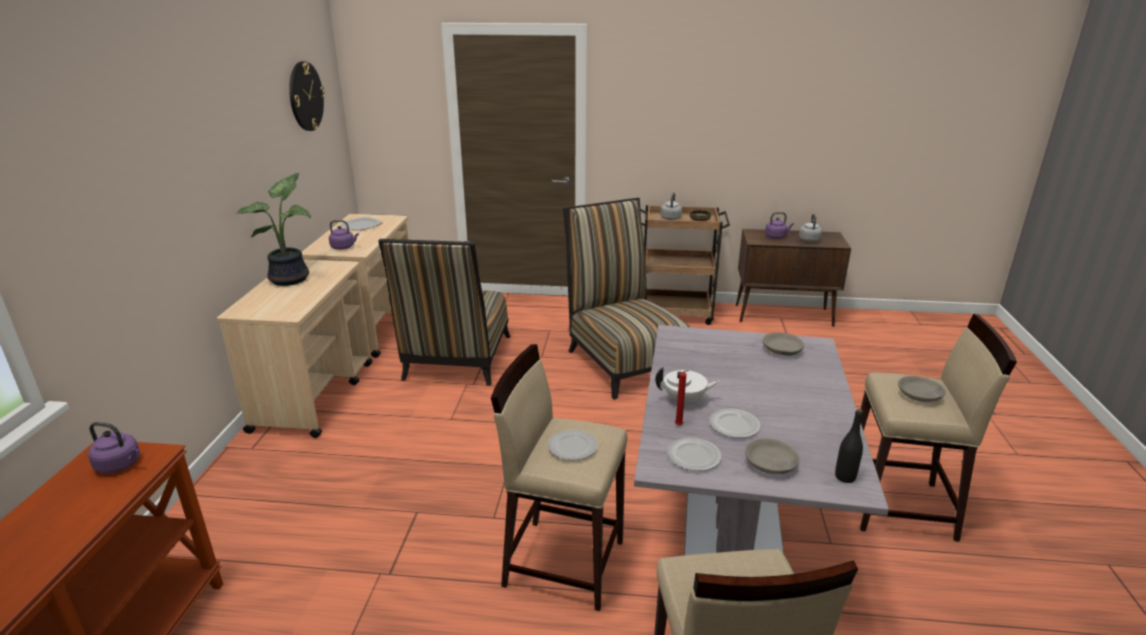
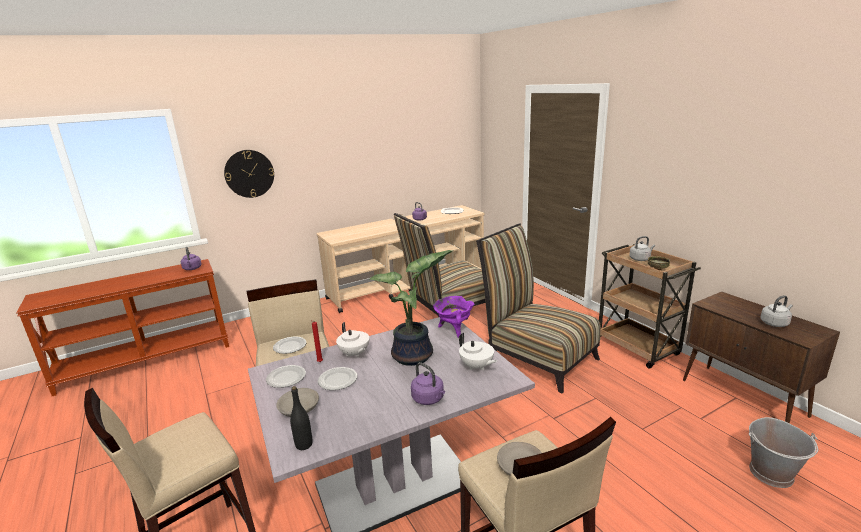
camera: 55 degrees right, 5 degrees down
(292, 279) = (370, 226): potted plant -> potted plant (415, 356)
(305, 96) = (436, 129): wall clock -> wall clock (249, 173)
(624, 360) = (536, 357): chair -> chair turned 75 degrees counterclockwise
(696, 335) = (454, 329): none -> purple cooking pot
(776, 237) = (741, 308): purple kettle -> purple kettle (429, 399)
(782, 350) = (476, 366): grey bowl -> white teapot
(864, 353) = (772, 473): none -> grey bucket

